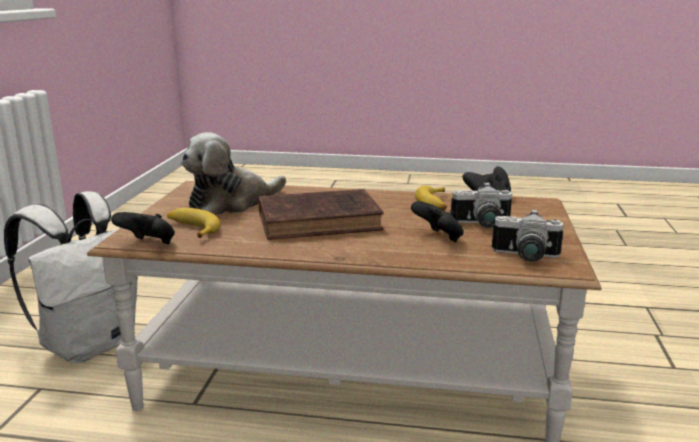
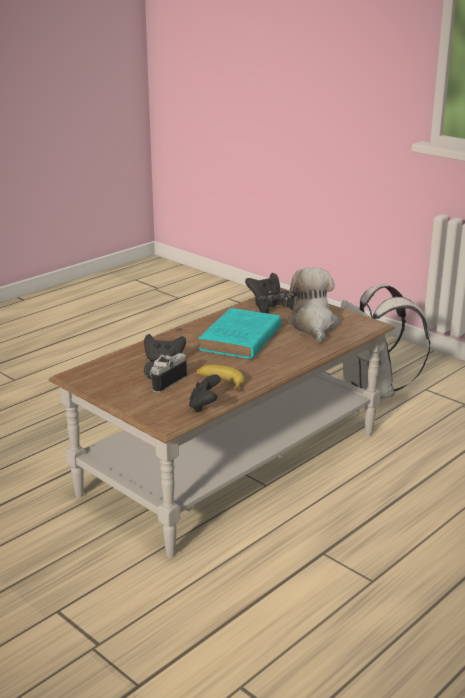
camera: 125 degrees right, 5 degrees up
(192, 229) = (275, 308): banana -> black game controller
(322, 221) = (239, 340): brown book -> turquoise book
(525, 257) = (102, 370): camera -> none

